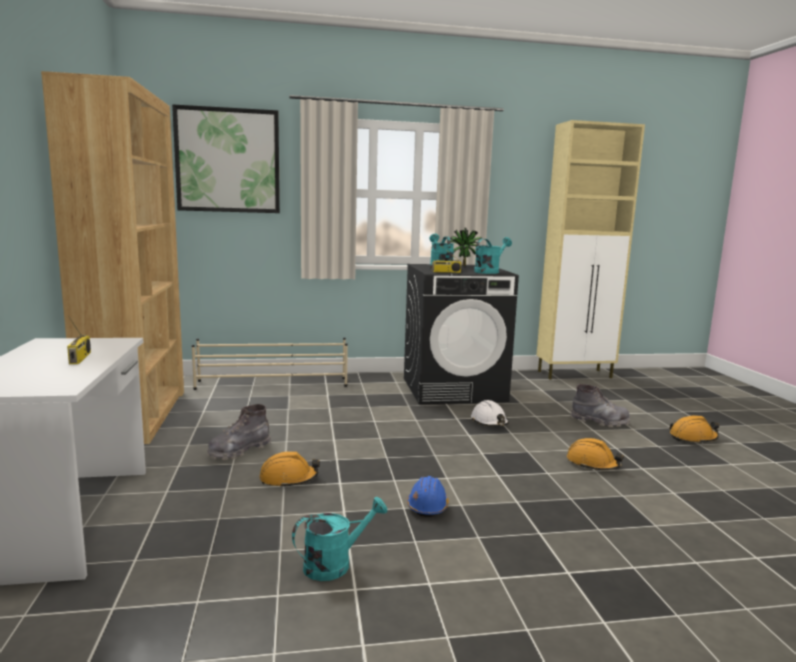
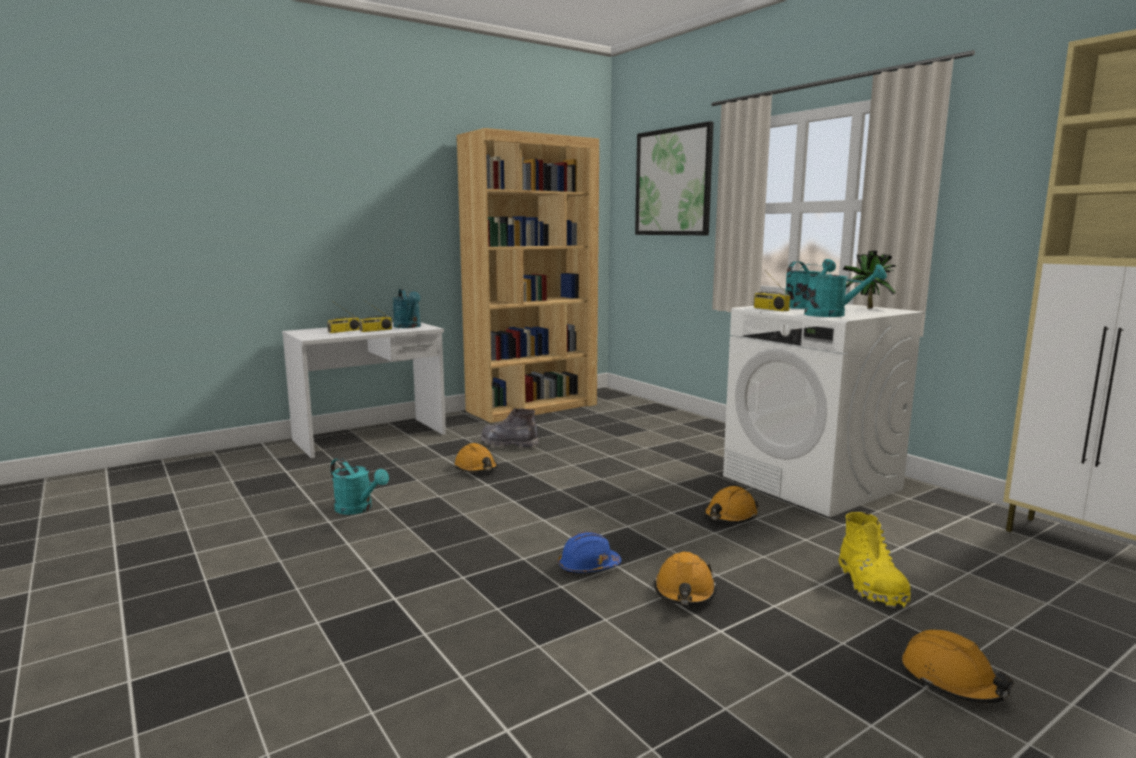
camera: 65 degrees right, 0 degrees up
(43, 370) = (344, 331): none -> radio
(91, 345) = (409, 327): none -> turquoise watering can
(273, 384) = (668, 419): beige shoe rack -> none
(427, 506) = (475, 522): blue hard hat -> blue hard hat (588, 567)
(454, 389) = (812, 483): black washing machine -> white washing machine
(489, 422) = (730, 516): white hard hat -> orange hard hat
(599, 421) = (871, 586): grey boot -> yellow boot

